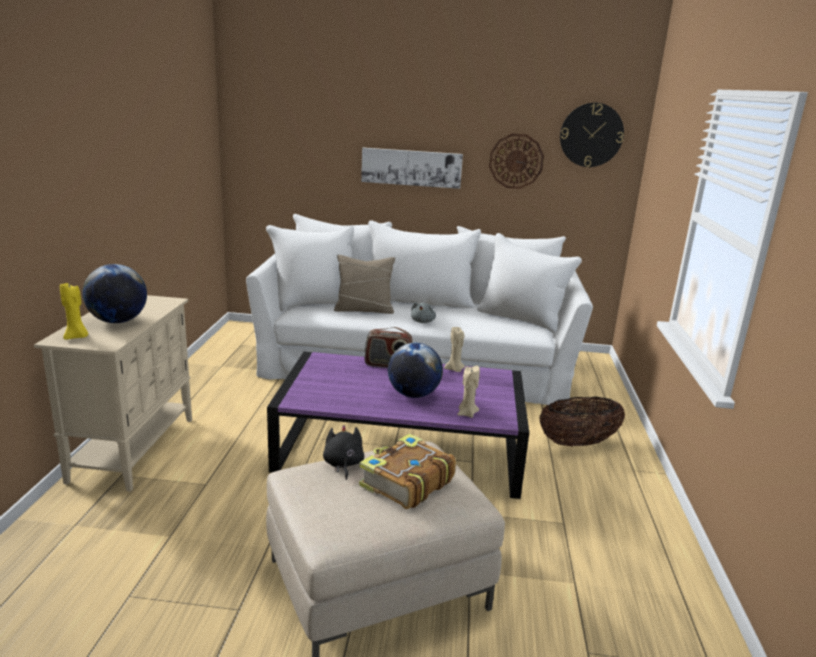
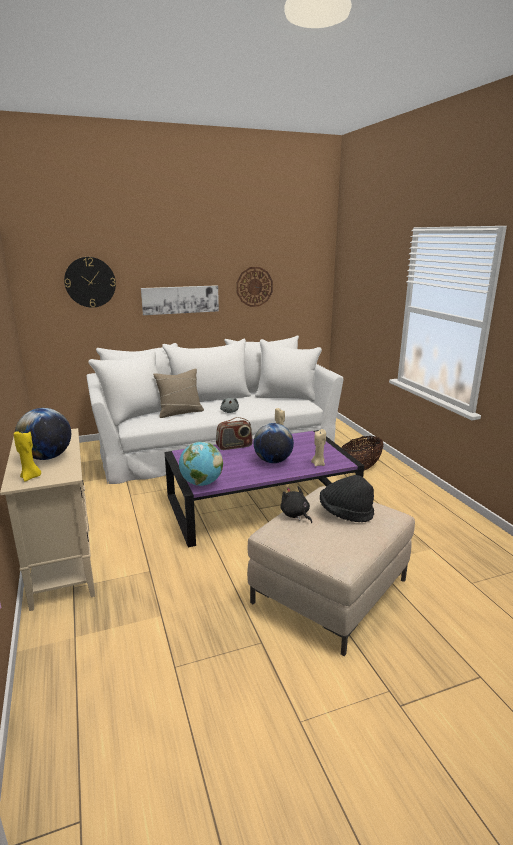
camera: 25 degrees left, 0 degrees up
(300, 397) = (201, 483): none -> globe
(405, 483) = (345, 513): book -> black hat
(591, 135) = (301, 263): wall clock -> wall clock (90, 282)

